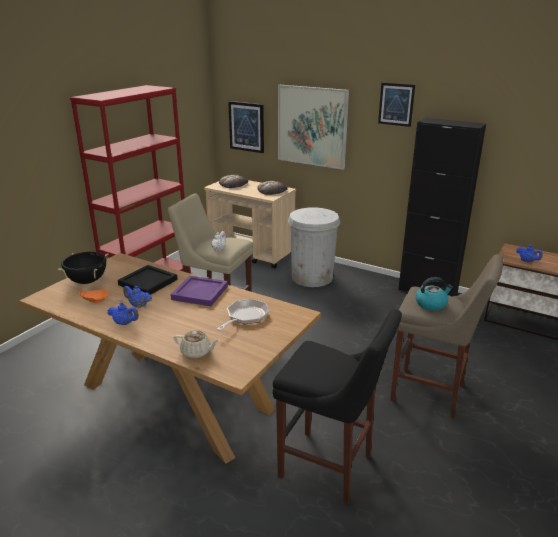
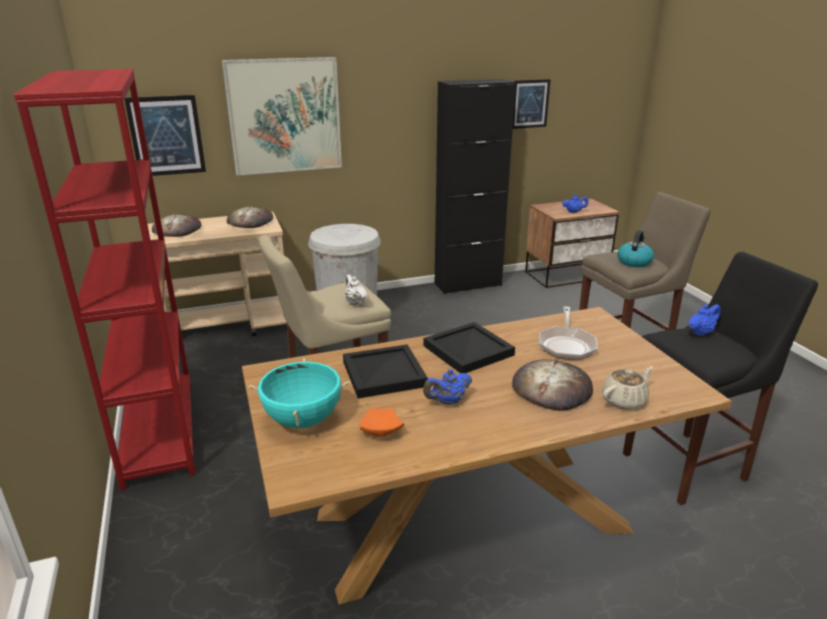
camera: 50 degrees left, 0 degrees up
(87, 281) = (302, 420): black cooking pot -> turquoise cooking pot
(124, 323) = (490, 427): blue teapot -> blue teapot (700, 333)
(184, 327) = (551, 388): none -> bread
(199, 292) = (466, 350): purple tray -> black tray
(245, 317) = (566, 345): frying pan -> frying pan turned 150 degrees counterclockwise
(396, 104) = (400, 69): picture -> picture (530, 104)

